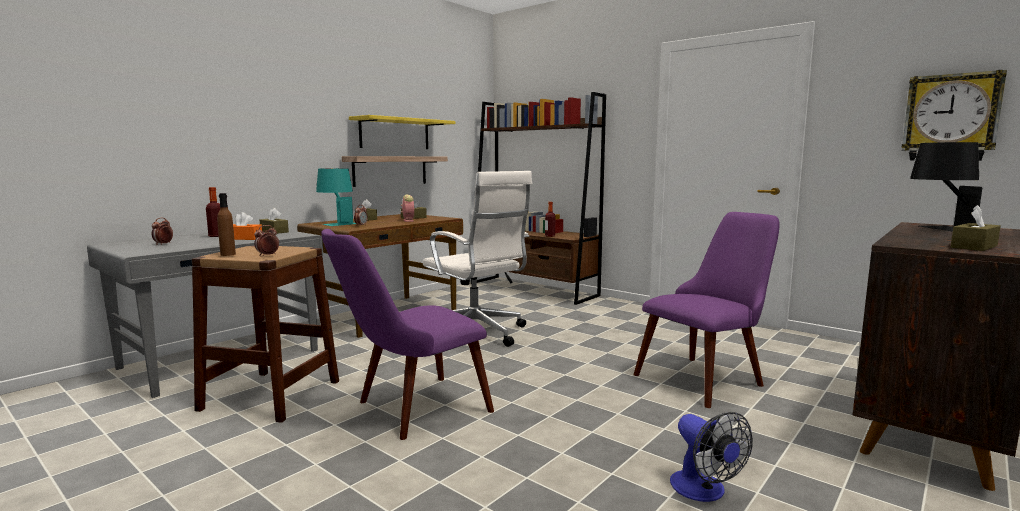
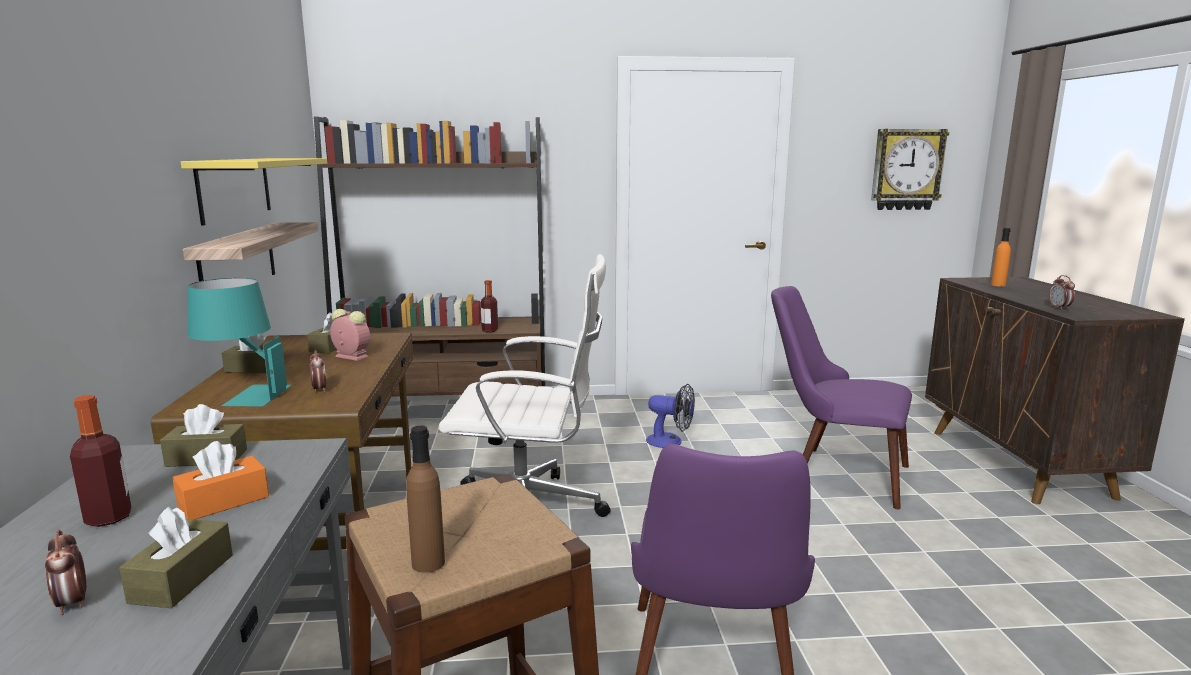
camera: 45 degrees left, 5 degrees up
(267, 255) = (509, 530): alarm clock -> alarm clock (1059, 308)
(704, 491) = (1063, 602): fan -> fan (670, 442)
(707, 377) = (833, 472): purple chair -> purple chair turned 75 degrees counterclockwise
(940, 228) = (998, 285): black table lamp -> orange bottle
(974, 247) = (1110, 309): brown tissue box -> brown tissue box (182, 578)

